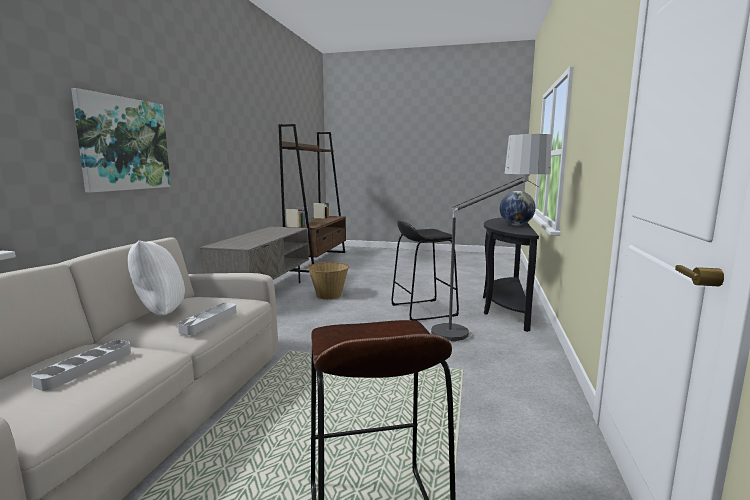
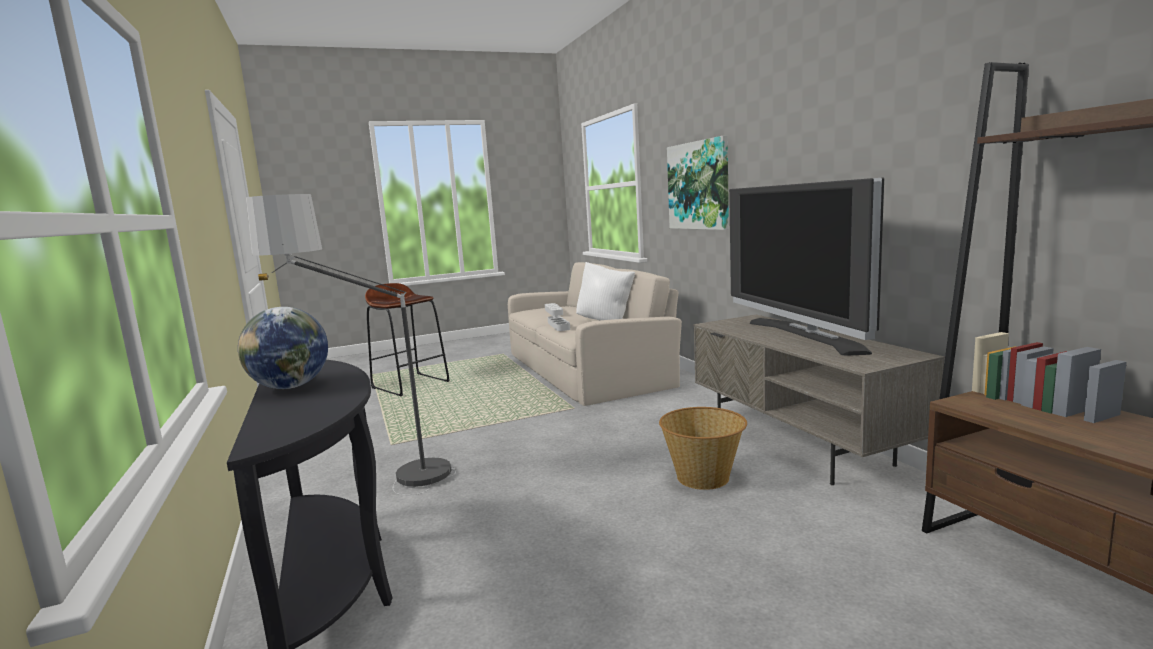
camera: 145 degrees right, 0 degrees up
(256, 236) = (804, 336): none -> television
(423, 310) = (498, 506): black stool -> none

